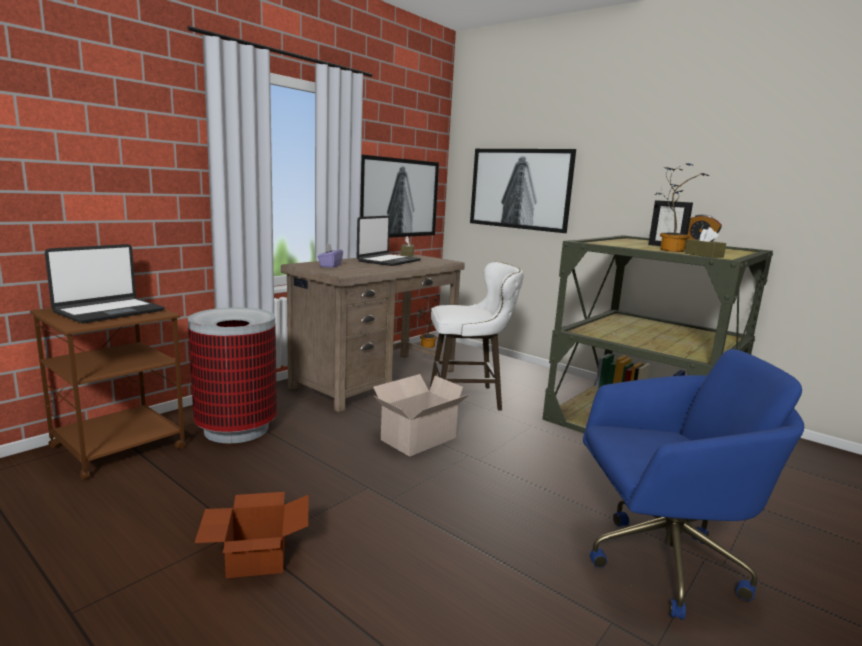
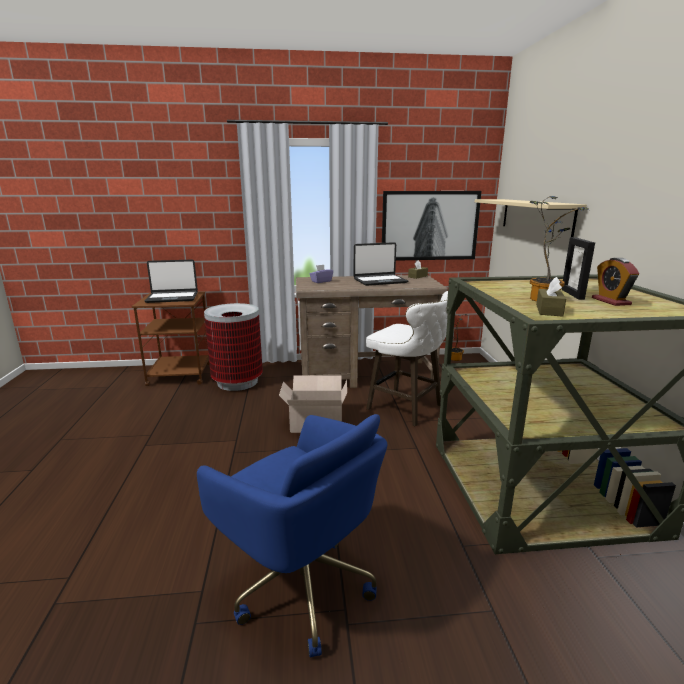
camera: 45 degrees right, 5 degrees up
(255, 556) = (136, 449): cardboard box -> none
(519, 189) = (535, 216): picture -> beige shelf

